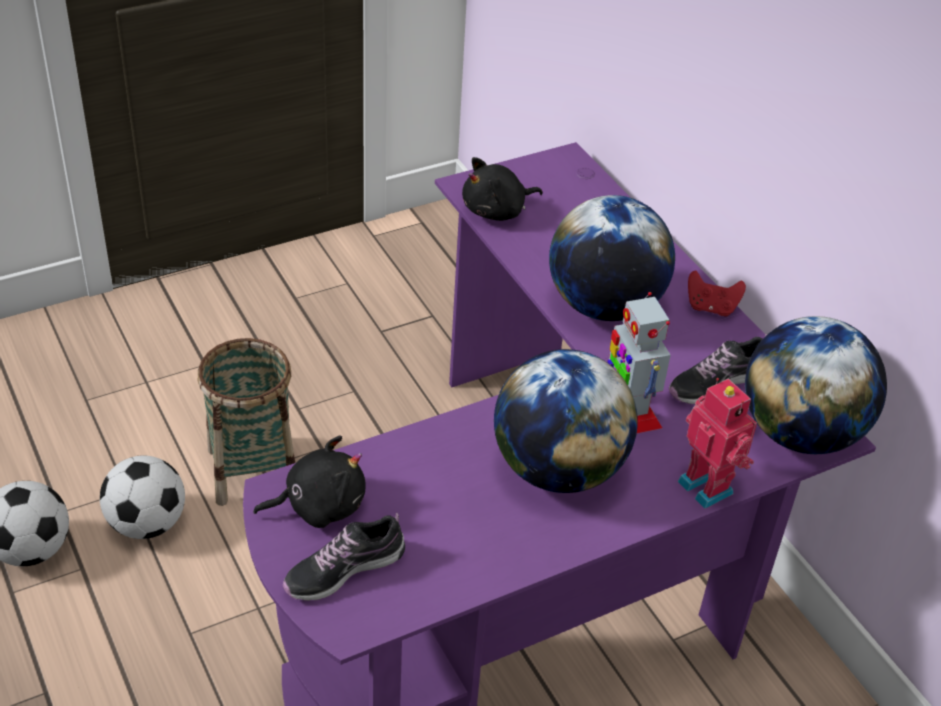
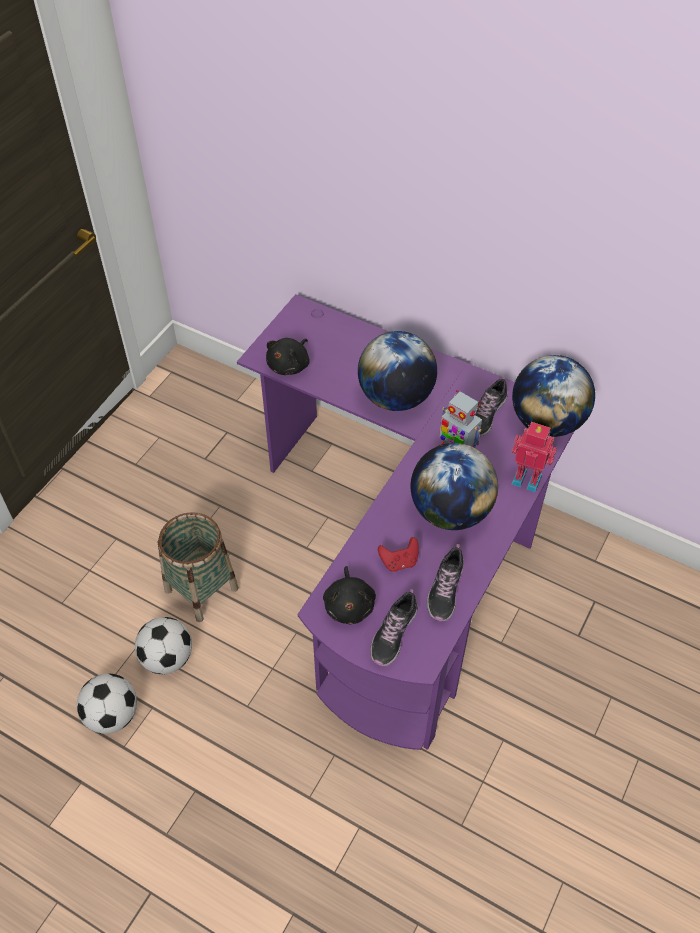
camera: 30 degrees left, 10 degrees up
(319, 505) = (349, 605): black plush toy -> black plush toy turned 135 degrees clockwise
(463, 557) = (445, 590): none -> shoe
(711, 308) = (449, 369): red game controller -> red game controller (399, 562)

